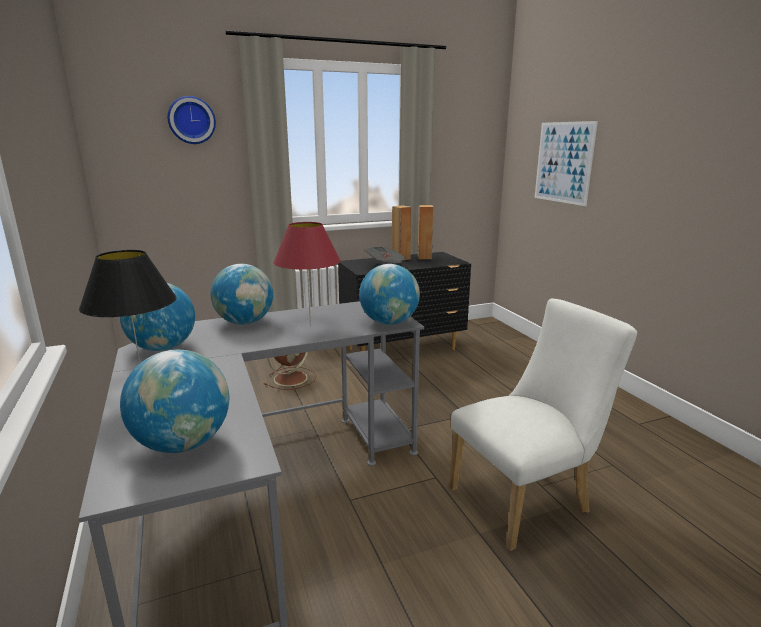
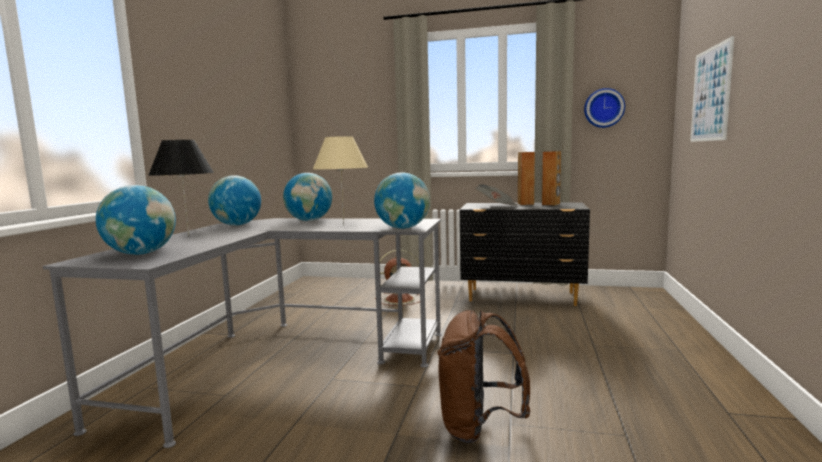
camera: 35 degrees right, 10 degrees down
(191, 120) = (361, 87): wall clock -> wall clock (603, 108)
(310, 326) = (344, 225): red table lamp -> beige table lamp
(527, 498) = (479, 427): white chair -> brown backpack

